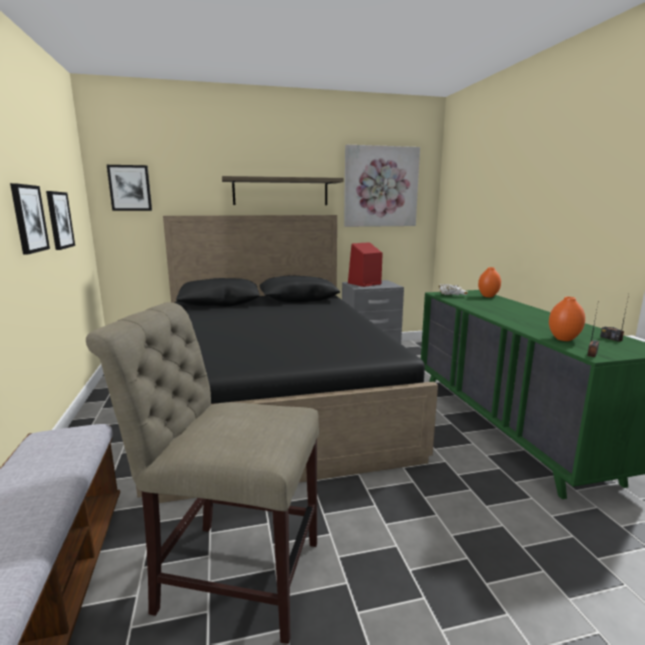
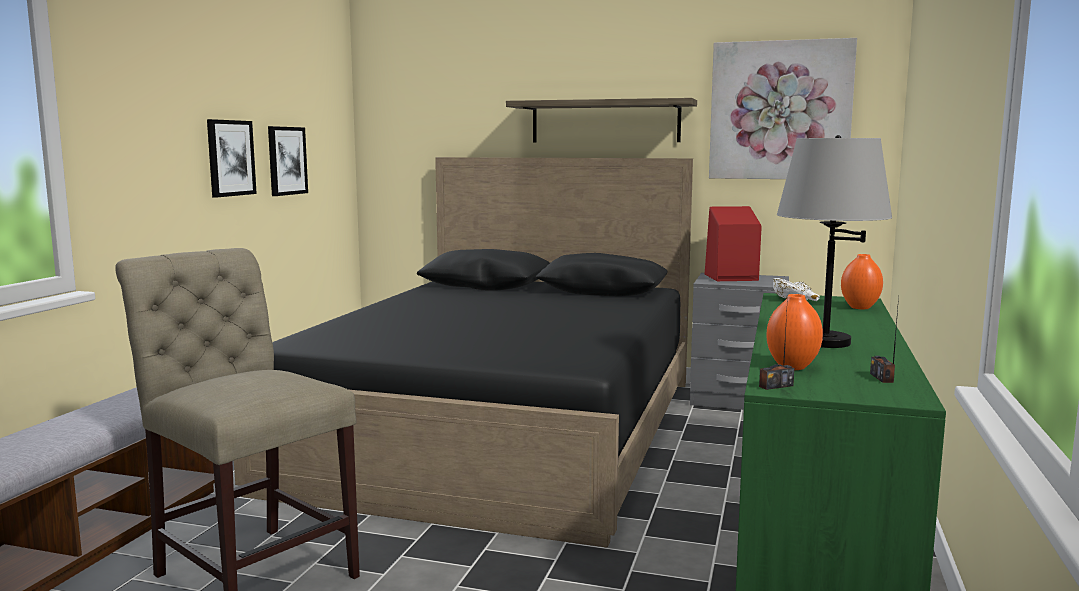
camera: 30 degrees right, 5 degrees down
(130, 188) = (402, 120): picture -> none
(531, 320) = (824, 342): none -> grey table lamp

